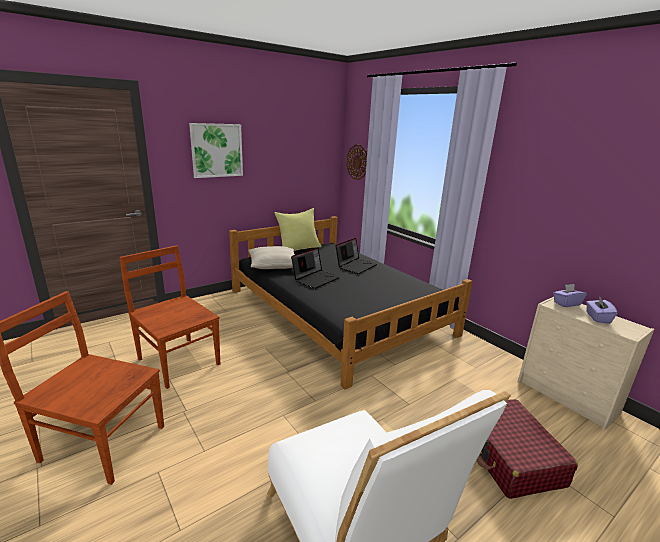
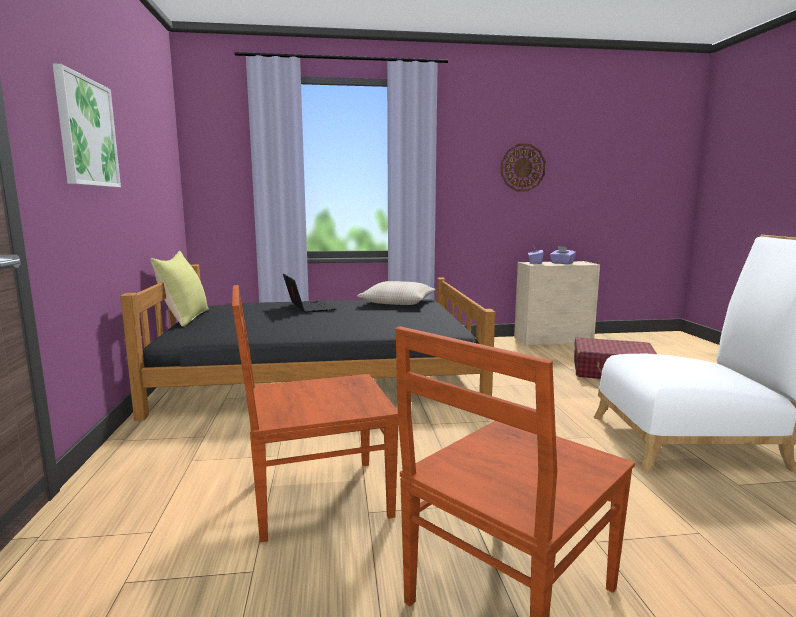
camera: 60 degrees left, 10 degrees down
(273, 264) = (223, 333): beige pillow -> beige pillow (397, 302)
(315, 279) = (316, 324): laptop -> none
(357, 162) = (219, 177): wall clock -> wall clock (522, 167)

